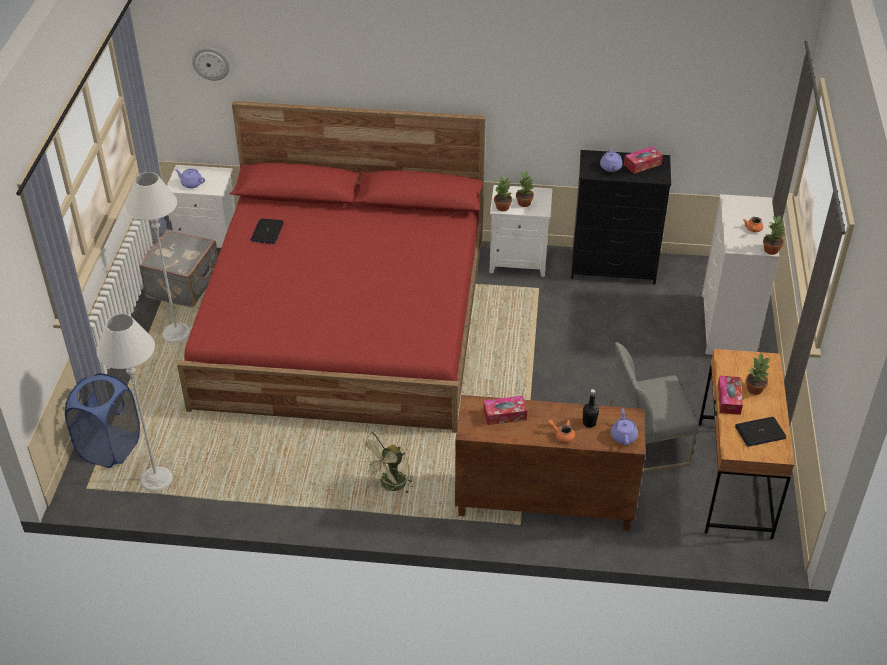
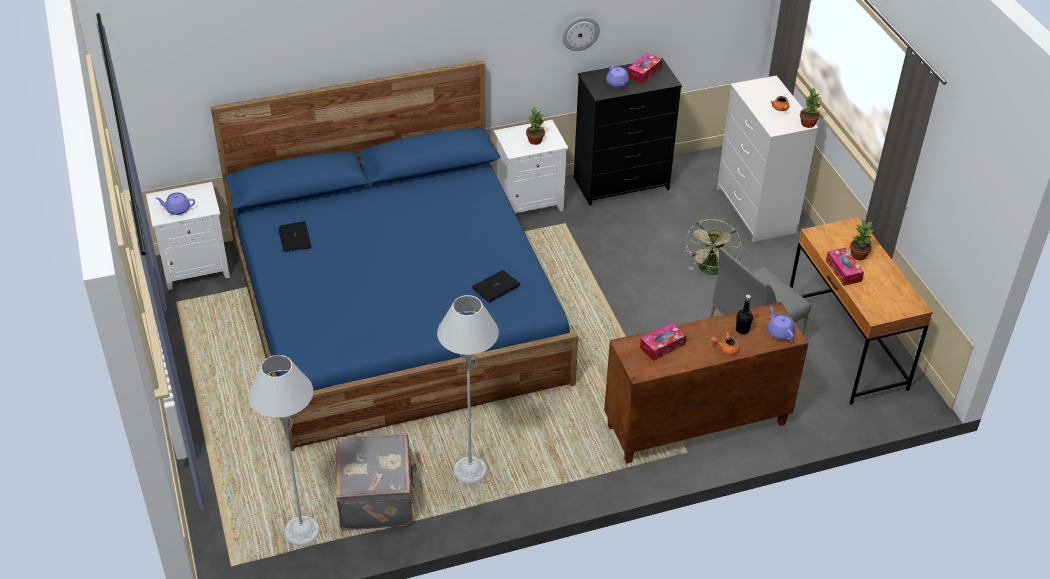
camera: 25 degrees left, 0 degrees up
(110, 448) = (230, 516): blue laundry basket -> none
(176, 333) = (224, 375): grey floor lamp -> grey floor lamp (470, 470)
(184, 285) = (200, 322): grey suitcase -> grey suitcase (377, 498)
(211, 63) = (181, 70): wall clock -> wall clock (580, 33)
(345, 321) = (396, 310): red bed -> blue bed
(389, 486) = (543, 457): green fan -> green fan (711, 271)
(502, 207) = (516, 150): potted plant -> none
(760, 432) = (887, 292): laptop -> laptop (496, 287)

